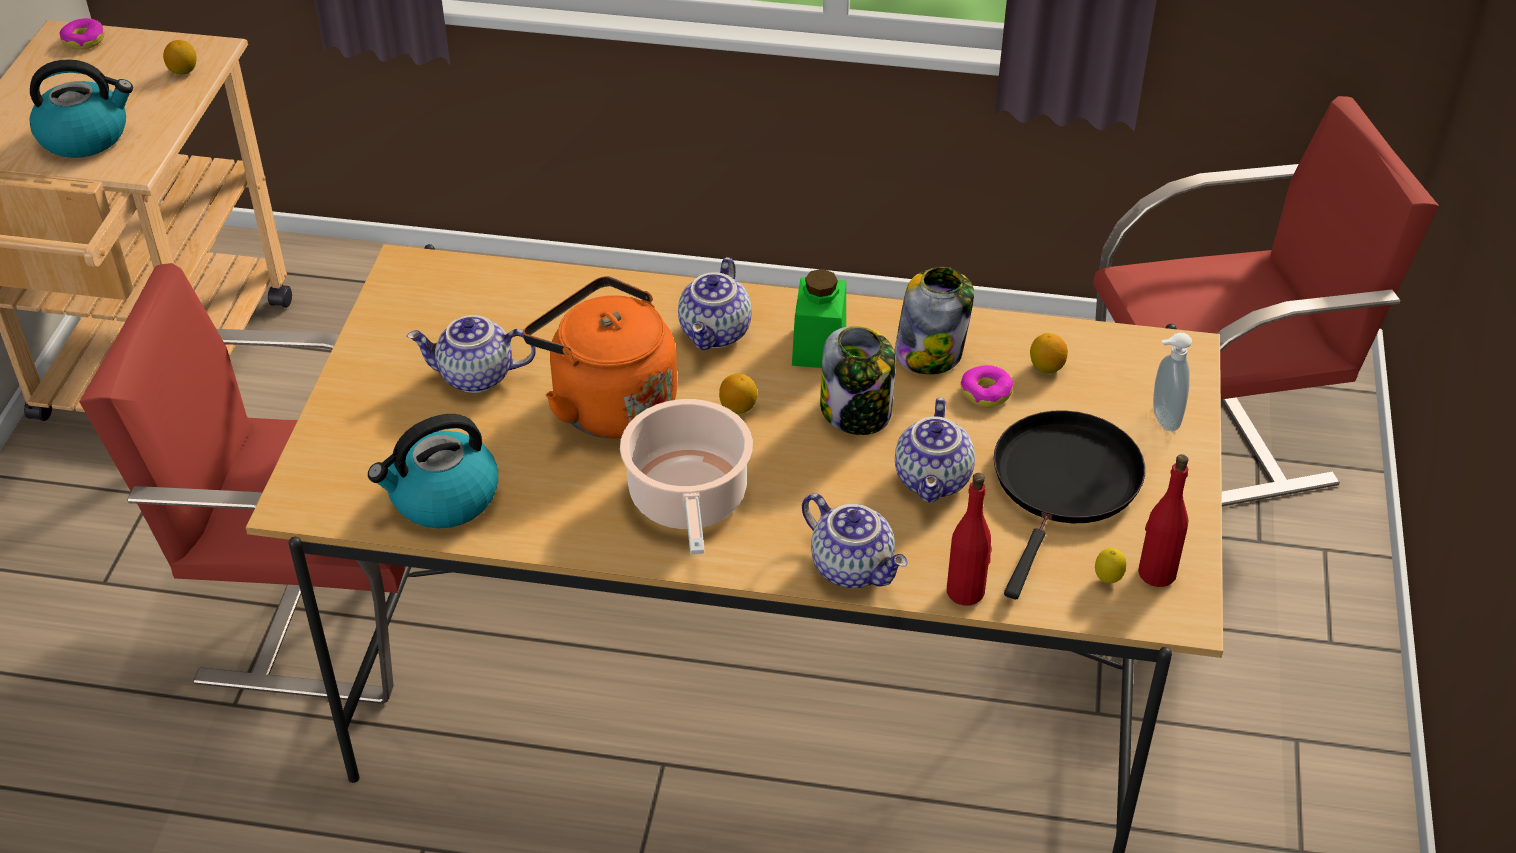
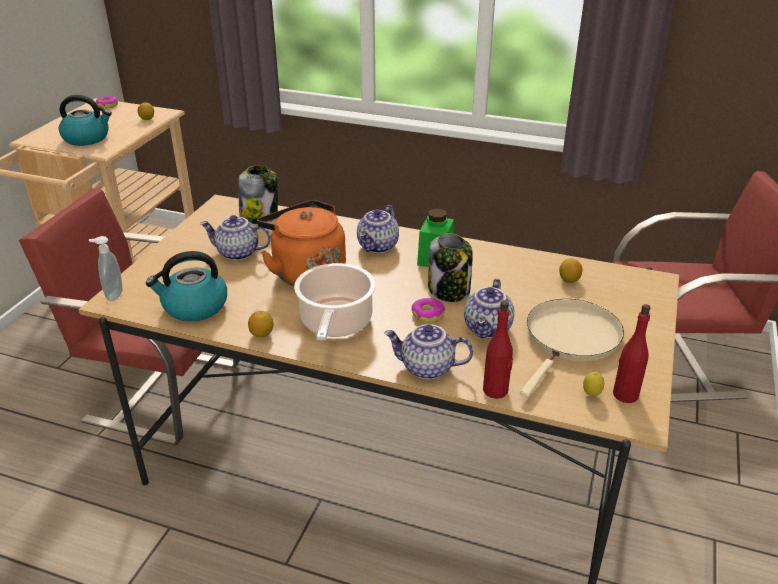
camera: 10 degrees right, 10 degrees down
(738, 407) = (380, 281): lemon -> lemon (262, 334)
(854, 567) = (426, 369): teapot -> teapot turned 135 degrees clockwise
(930, 353) = (500, 267): jar -> jar (260, 216)
(986, 392) = (530, 288): donut -> donut (428, 314)
(1064, 484) = (570, 339): black frying pan -> beige frying pan
(1162, 419) = (638, 312): soap dispenser -> soap dispenser (113, 295)

